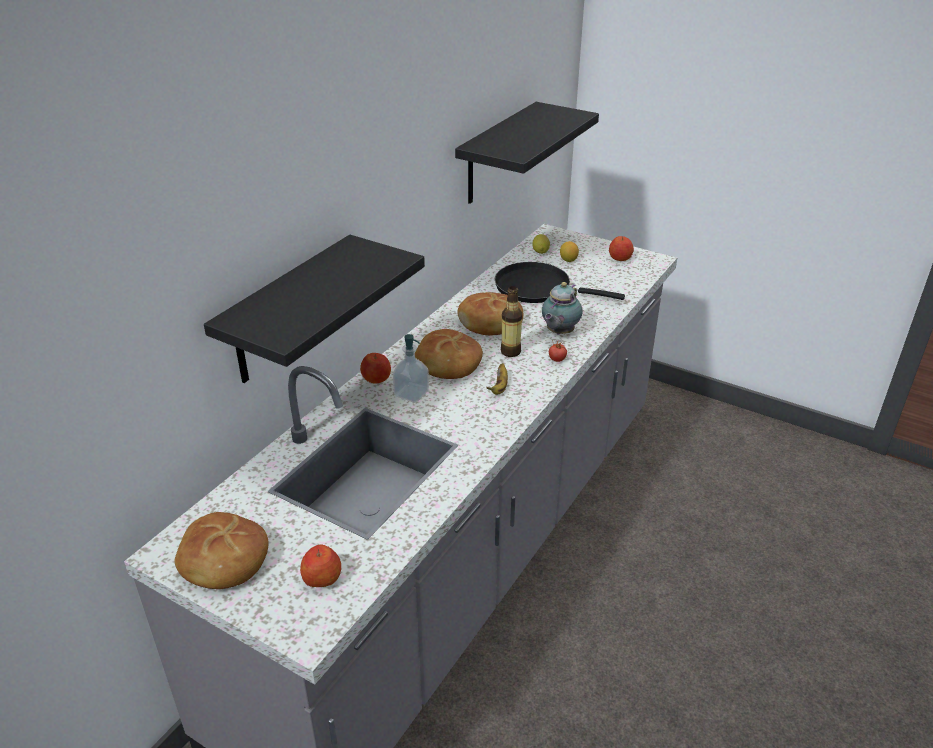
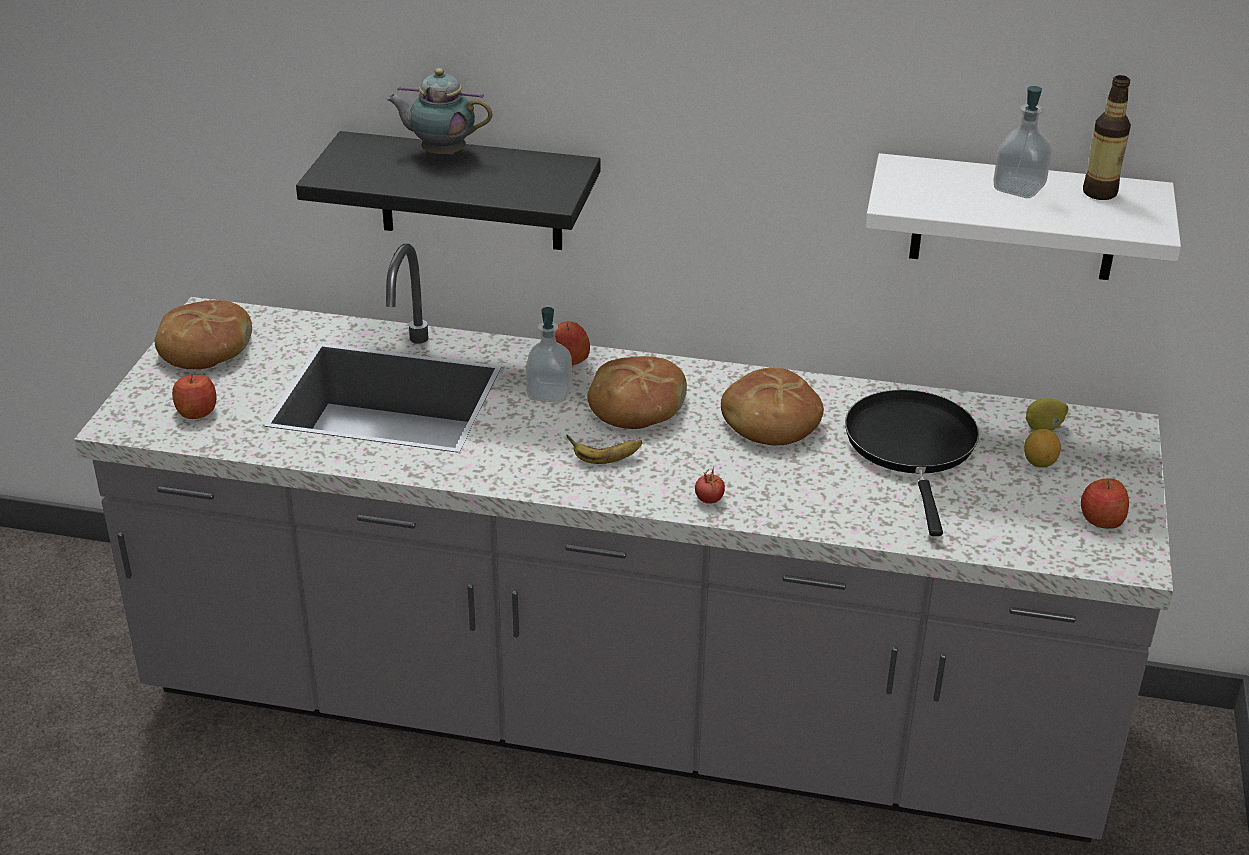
camera: 70 degrees right, 0 degrees up
(497, 154) = (1015, 218): black shelf -> white shelf
(510, 352) = (702, 453): bottle -> bottle (1099, 193)
(521, 128) = (1018, 188): none -> soap dispenser
(559, 333) = (788, 489): teapot -> teapot (440, 153)

